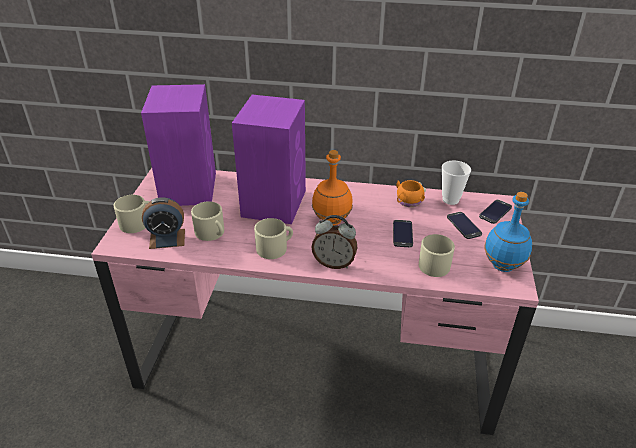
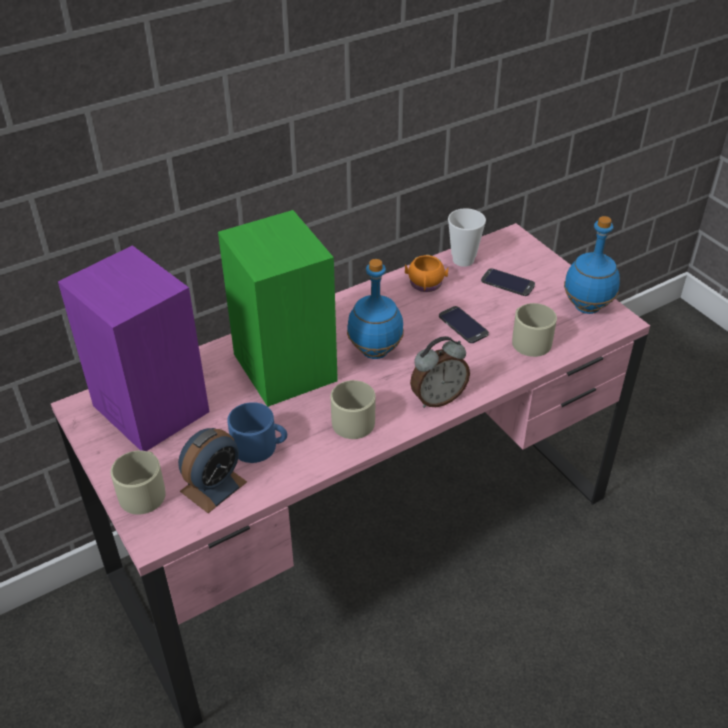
camera: 40 degrees left, 5 degrees up
(212, 233) = (260, 446): beige mug -> blue mug
(274, 202) = (283, 365): purple speaker -> green speaker
(331, 220) = (374, 351): orange bottle -> blue bottle
(495, 212) = (518, 251): phone -> none

